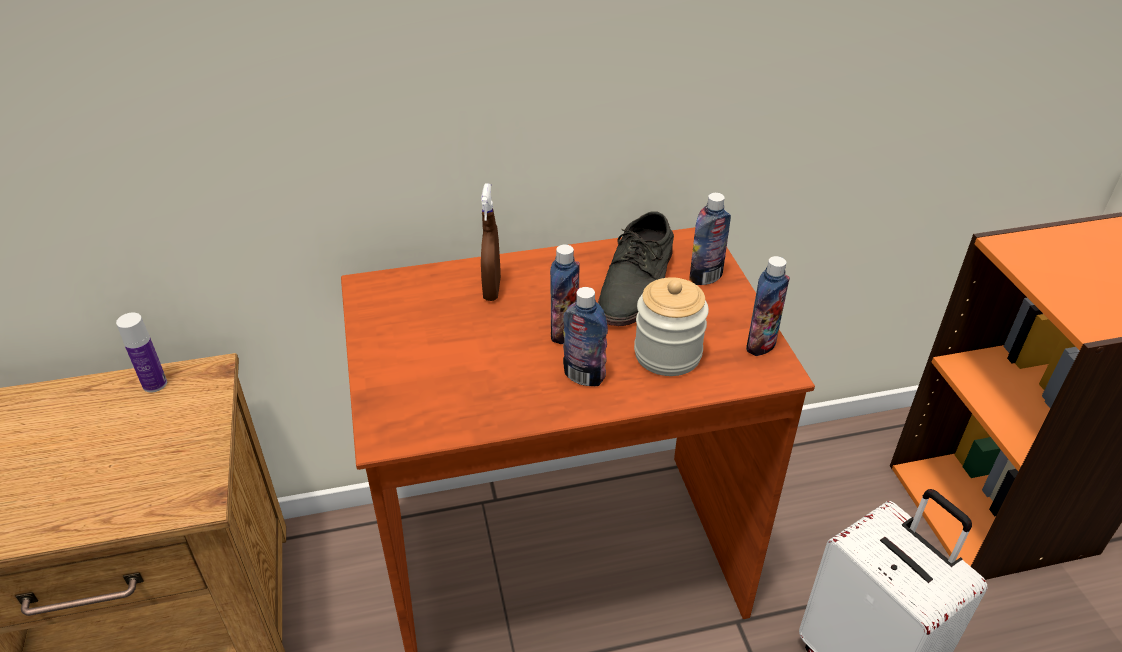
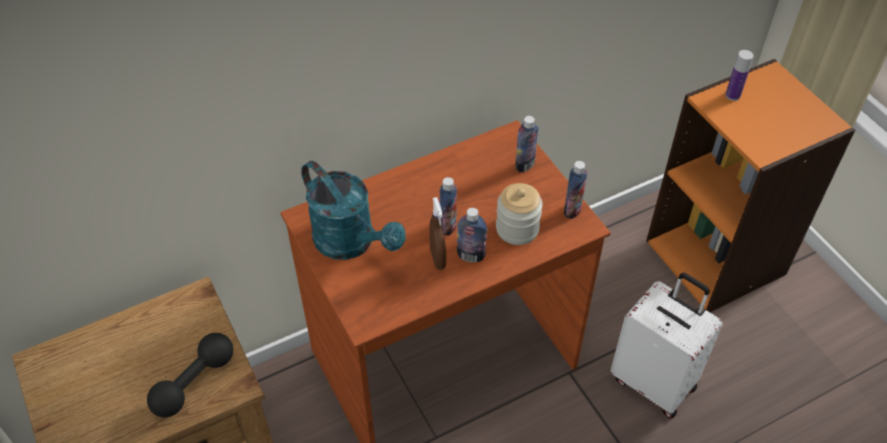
camera: 15 degrees left, 10 degrees up
(142, 482) = (194, 383): none -> black dumbbell
(155, 384) = (163, 312): bottle -> bottle (732, 95)
(418, 328) = (352, 243): none -> turquoise watering can
(492, 289) = (388, 202): brown spray bottle -> brown spray bottle (437, 258)
(637, 284) = (482, 179): grey shoe -> none

